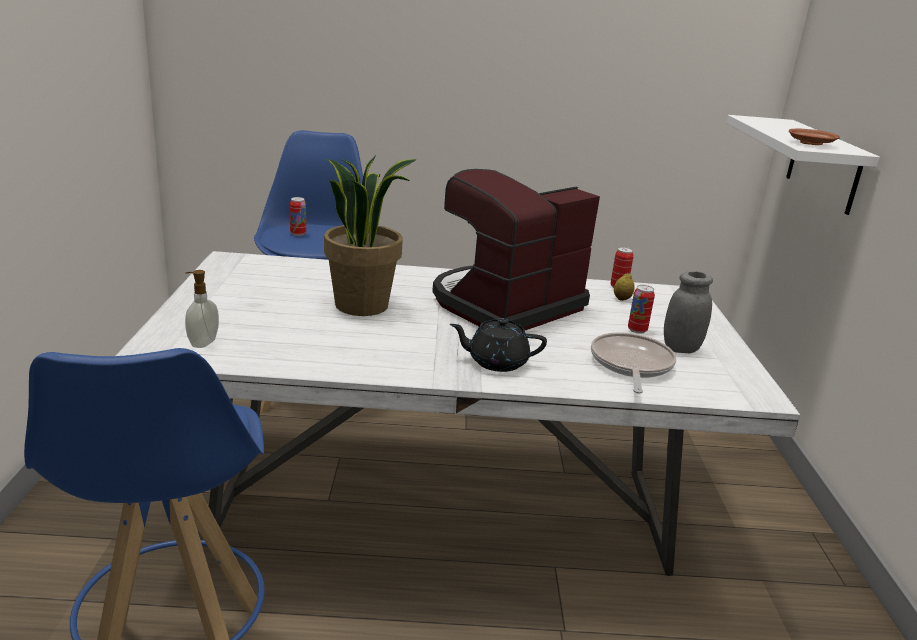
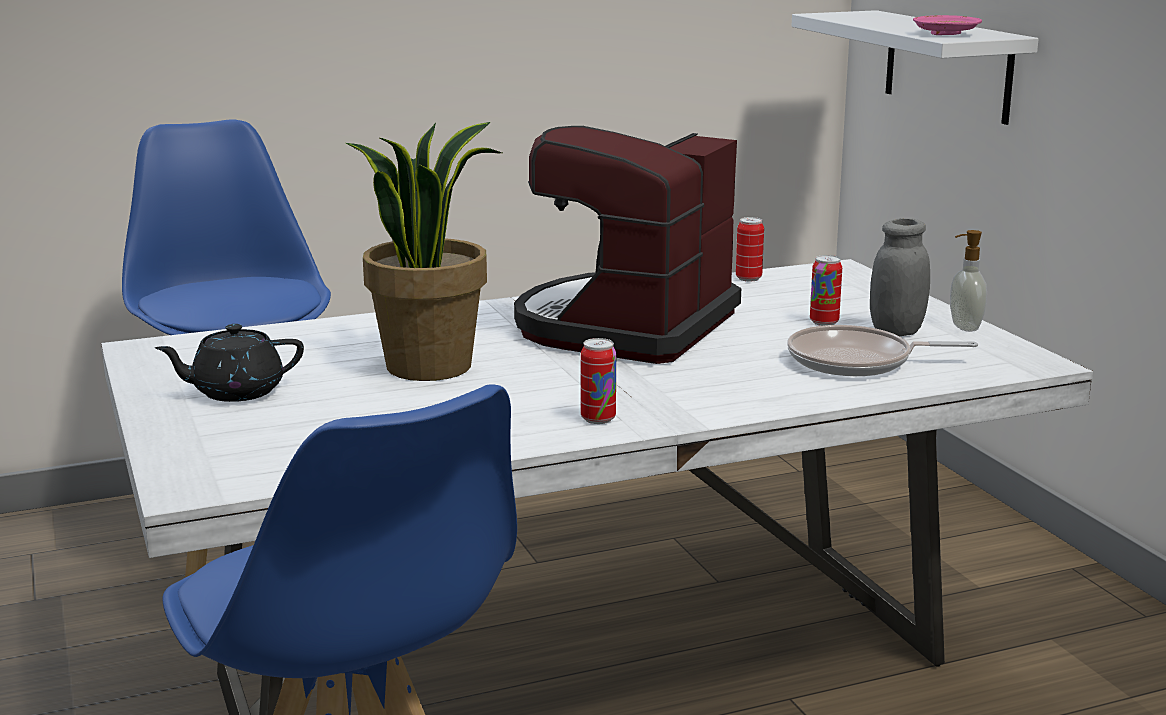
camera: 20 degrees left, 5 degrees down
(202, 343) = (255, 458): soap dispenser -> soap dispenser (963, 327)
(298, 234) = (206, 296): can -> can (598, 419)
(496, 362) = (690, 393): black teapot -> black teapot (236, 392)
(622, 299) = (767, 291): lemon -> none
(631, 365) = (857, 361): frying pan -> frying pan turned 75 degrees counterclockwise
(811, 143) = (945, 34): brown plate -> pink plate

